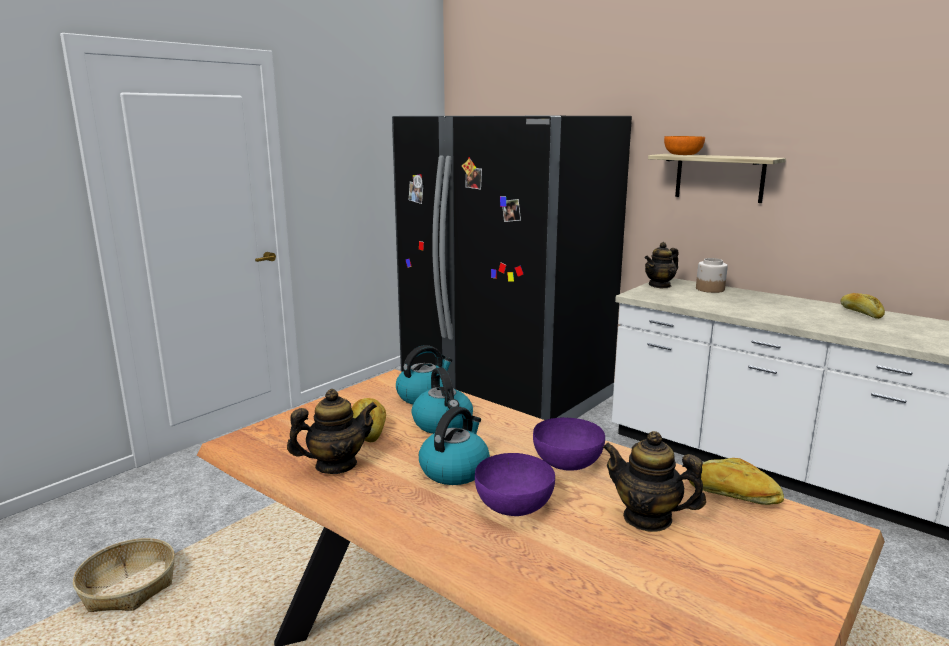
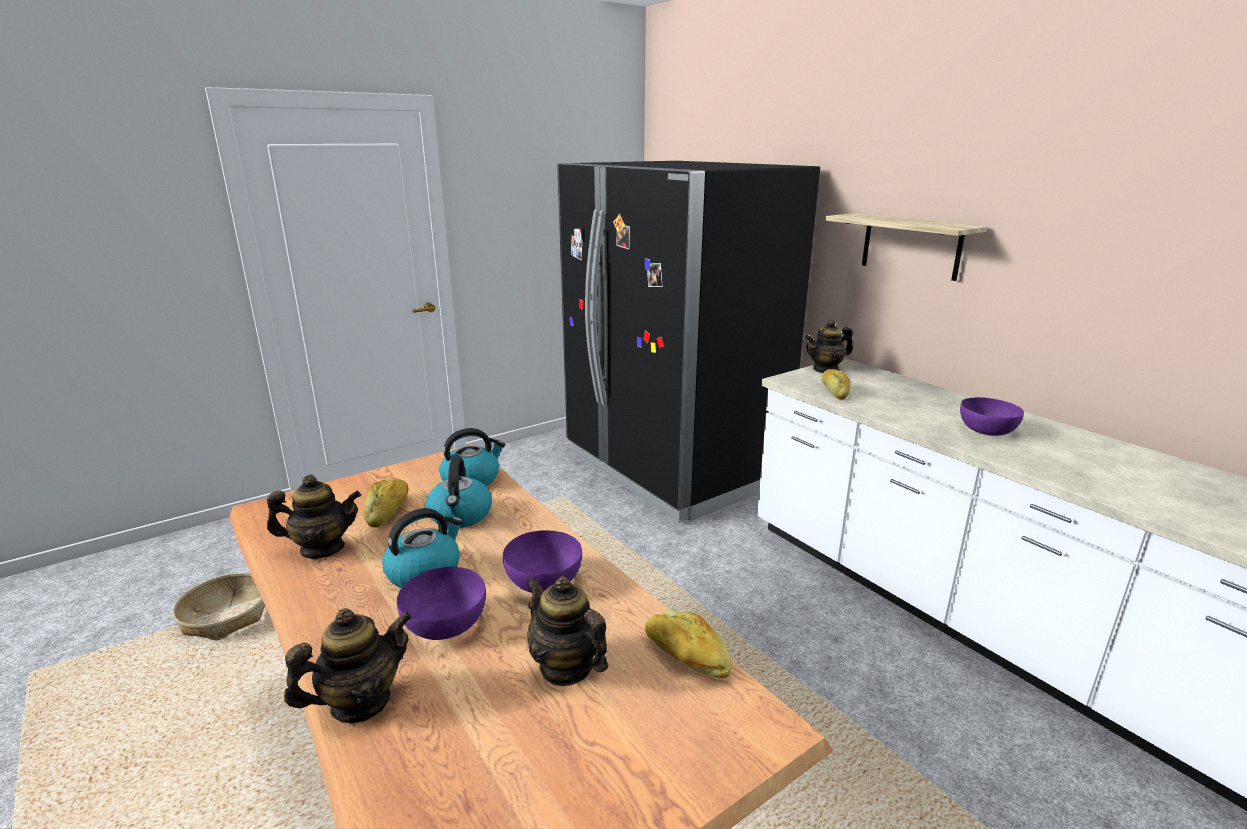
camera: 15 degrees right, 5 degrees up
(498, 573) = (360, 702): none -> teapot
(682, 154) = (866, 216): orange bowl -> none
(710, 289) = (883, 380): jar -> none
(818, 316) = (986, 430): none -> purple bowl
(860, 313) = (1049, 430): bread -> bread (834, 391)

